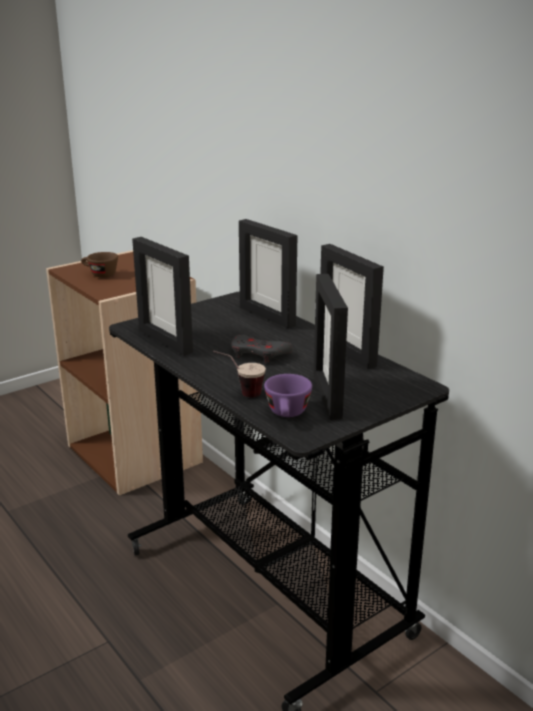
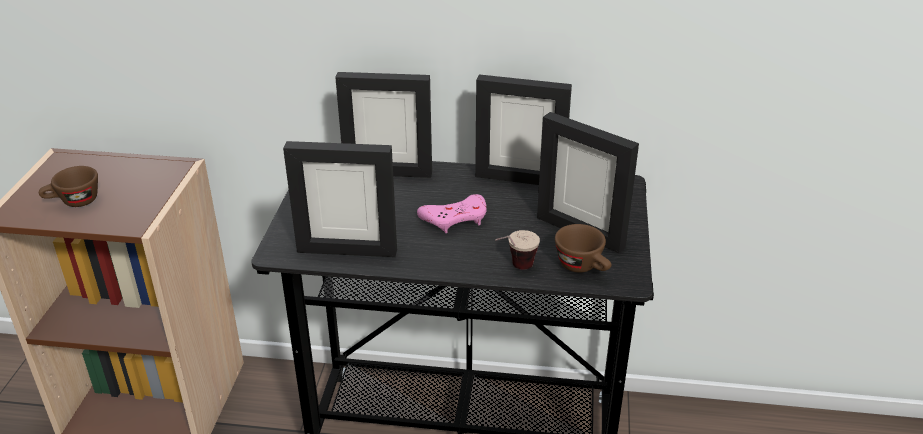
camera: 45 degrees left, 10 degrees up
(259, 353) = (455, 218): grey game controller -> pink game controller
(288, 414) = (583, 267): purple cup -> brown cup

